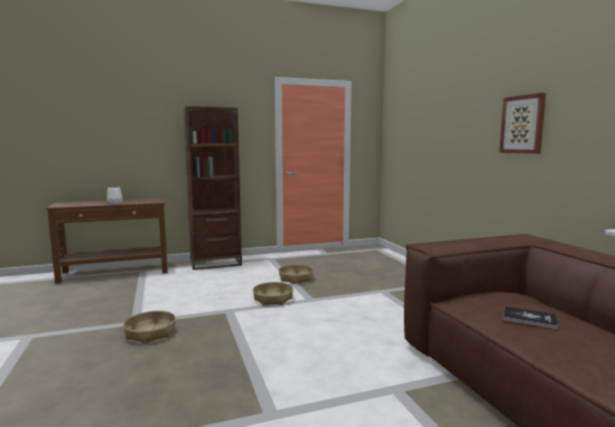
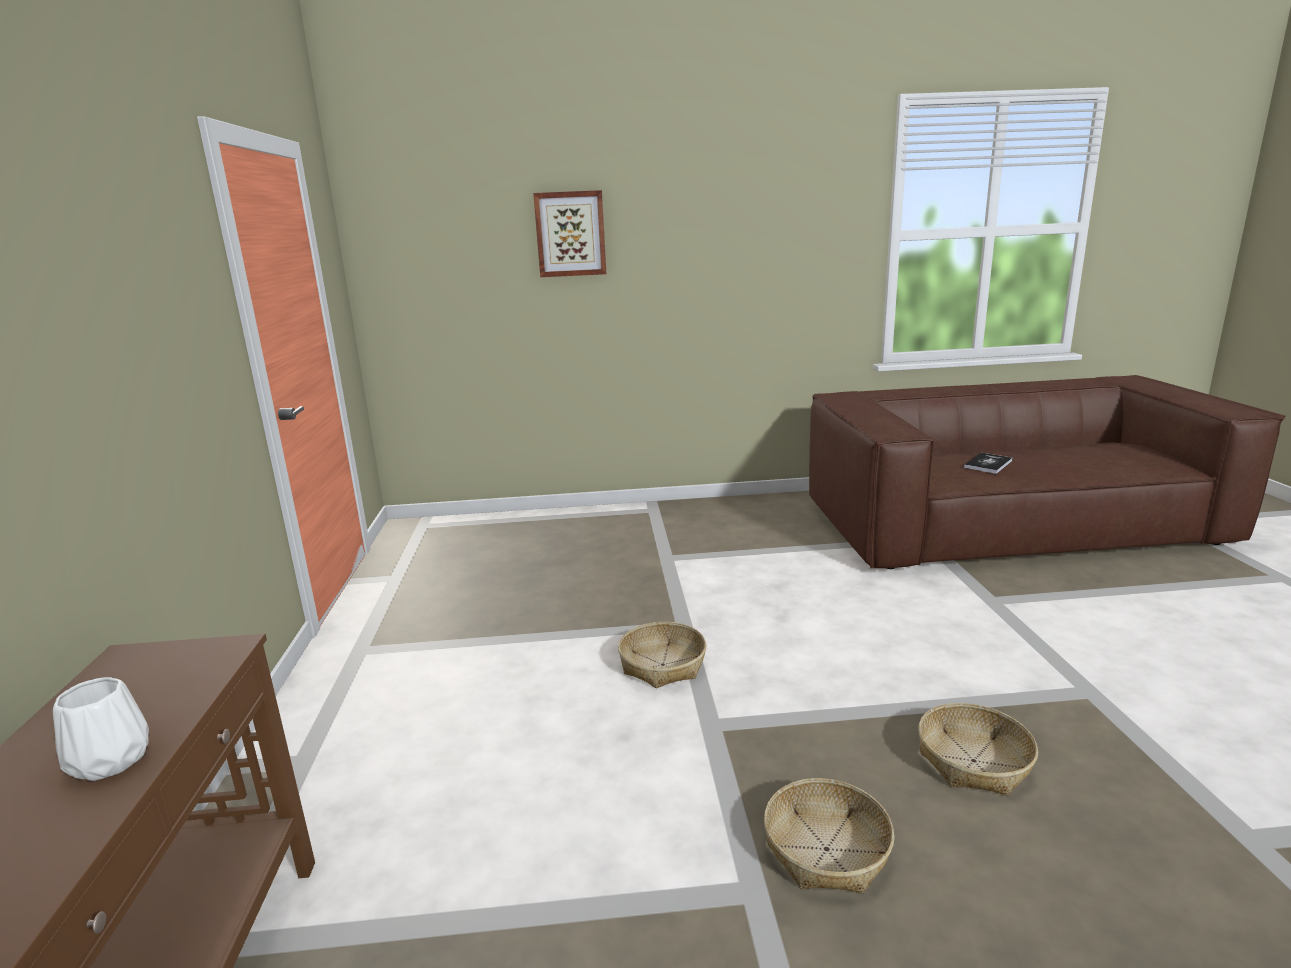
camera: 75 degrees left, 10 degrees up
(215, 263) = (304, 748): brown bookcase -> none
(296, 278) = (549, 629): basket -> basket (973, 761)
(523, 124) = (749, 252): picture -> picture (570, 234)

